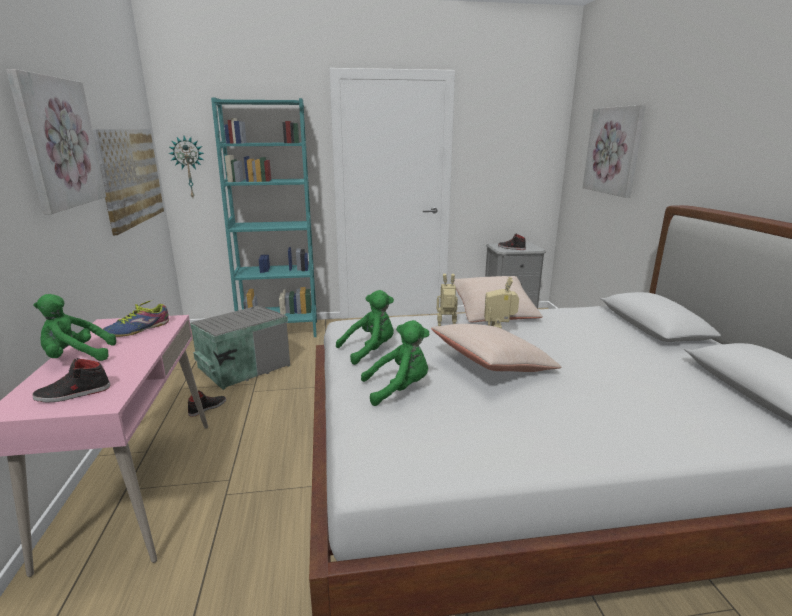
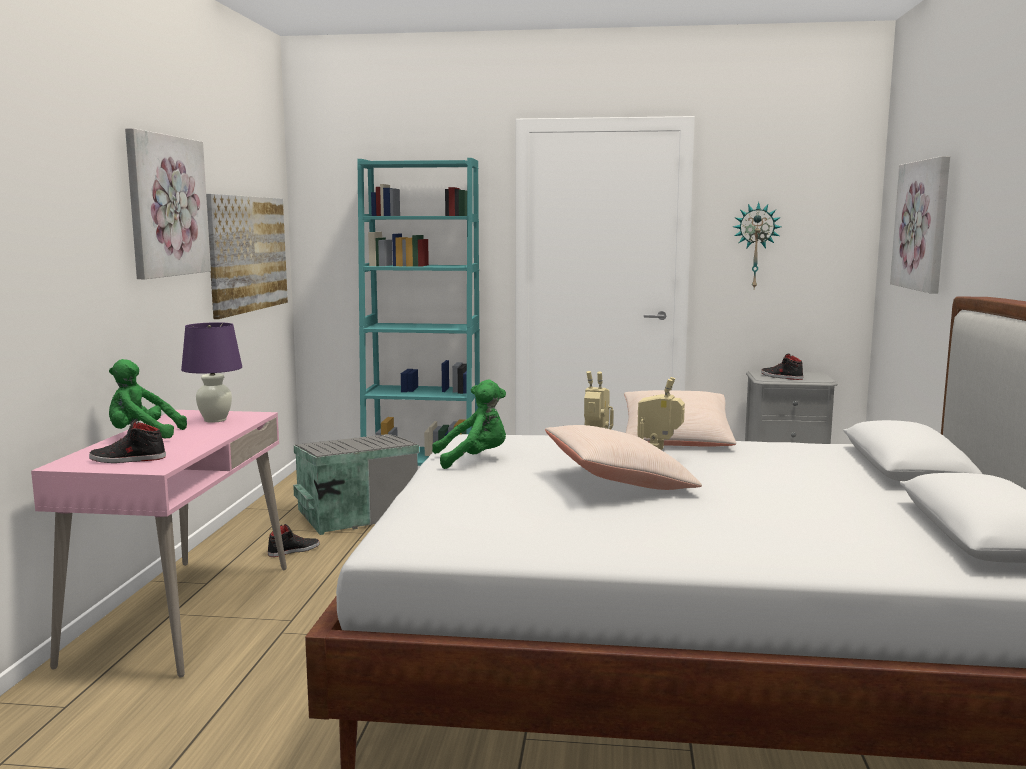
camera: 15 degrees right, 10 degrees down
(138, 329) = (215, 420): shoe -> purple table lamp
(189, 167) = (326, 248): wall clock -> wall clock (755, 246)
(399, 389) = (481, 491): green plush toy -> none

